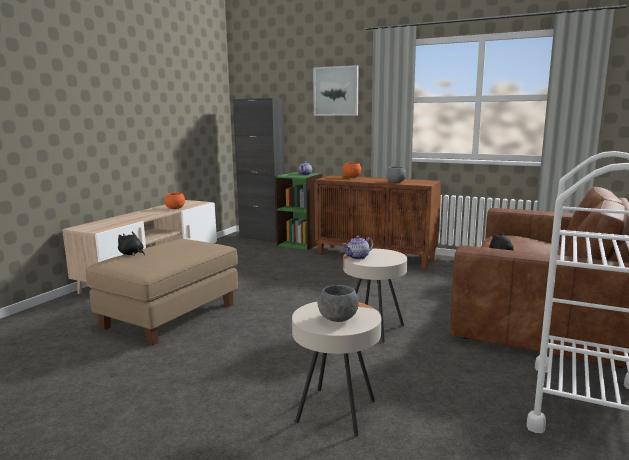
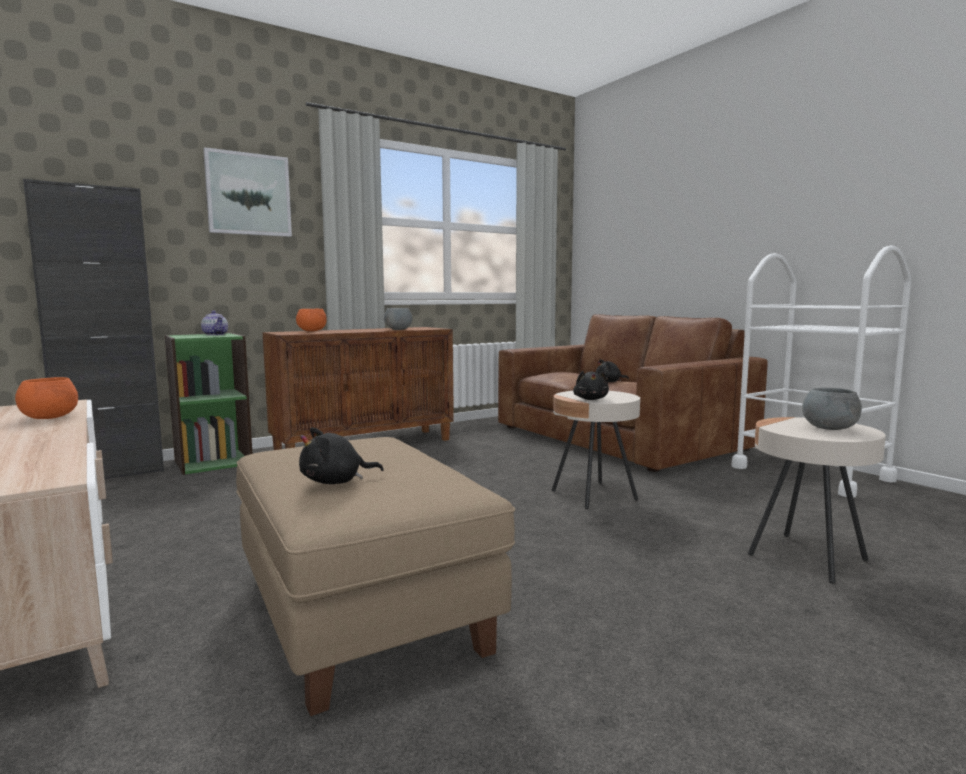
camera: 60 degrees left, 5 degrees down
(358, 257) = (591, 399): teapot -> black plush toy

